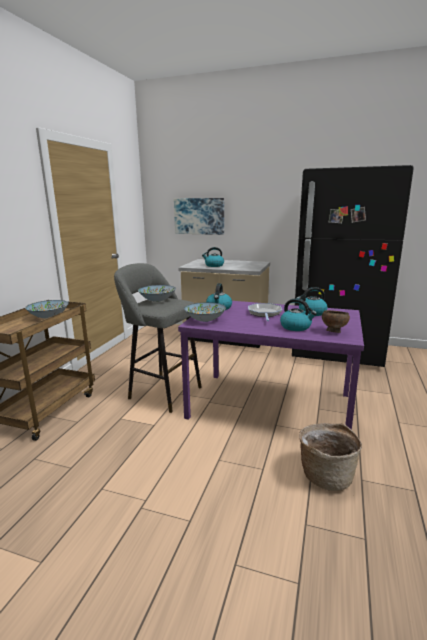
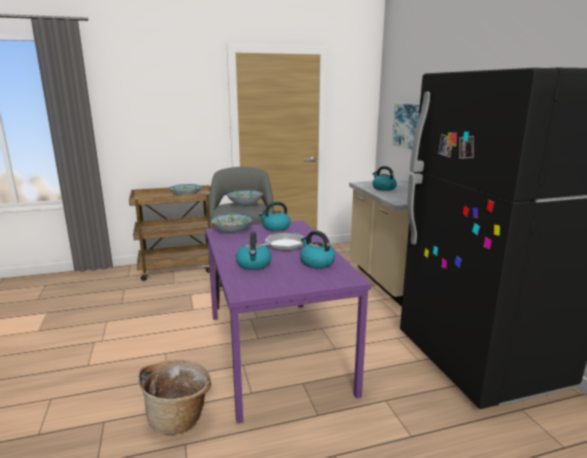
camera: 55 degrees right, 0 degrees up
(333, 332) = (258, 282): brown bowl -> none

